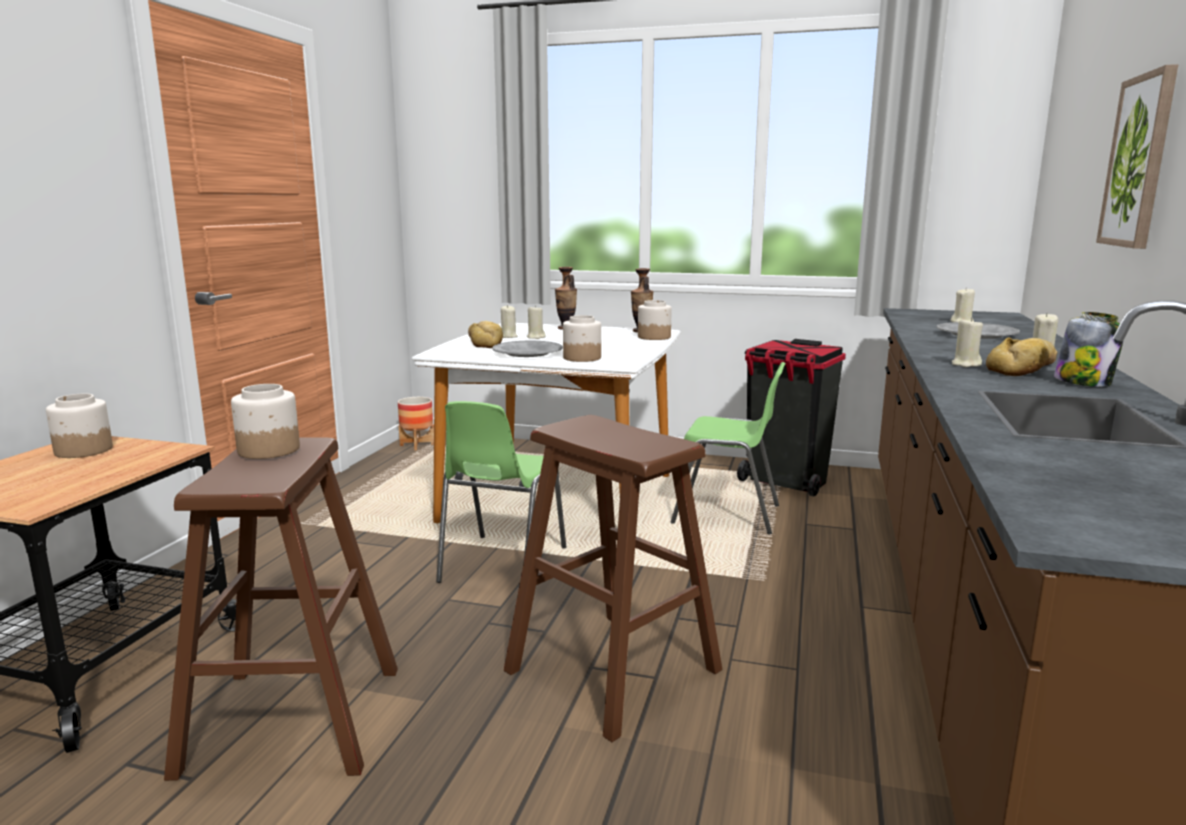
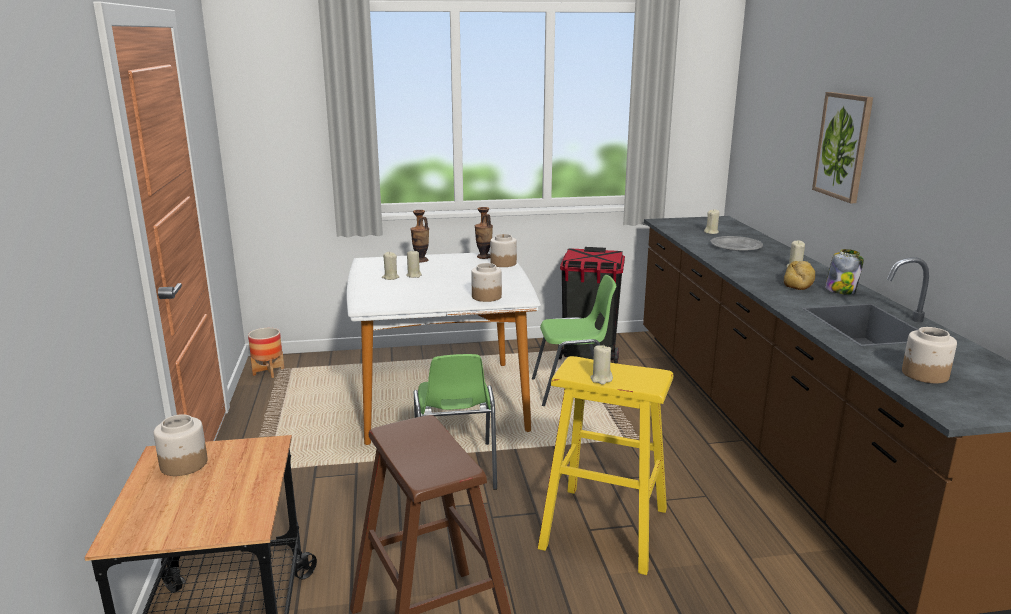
camera: 25 degrees left, 5 degrees up
(268, 450) = (406, 437): jar -> jar (924, 374)
(485, 342) = (383, 288): bread -> none
(528, 353) = (437, 296): grey plate -> none
(613, 670) = (605, 528): brown stool -> yellow stool
(965, 364) = (767, 281): beige candle -> beige candle (601, 379)

